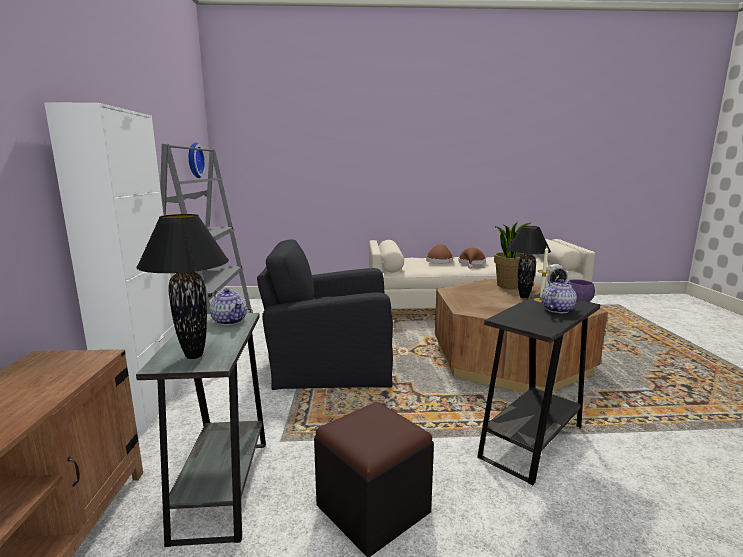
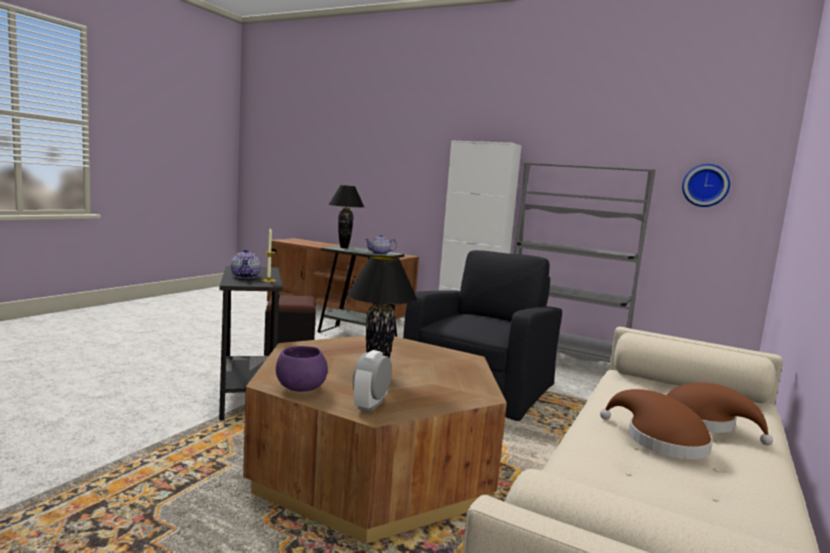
camera: 120 degrees right, 5 degrees down
(508, 285) = (445, 394): potted plant -> none

